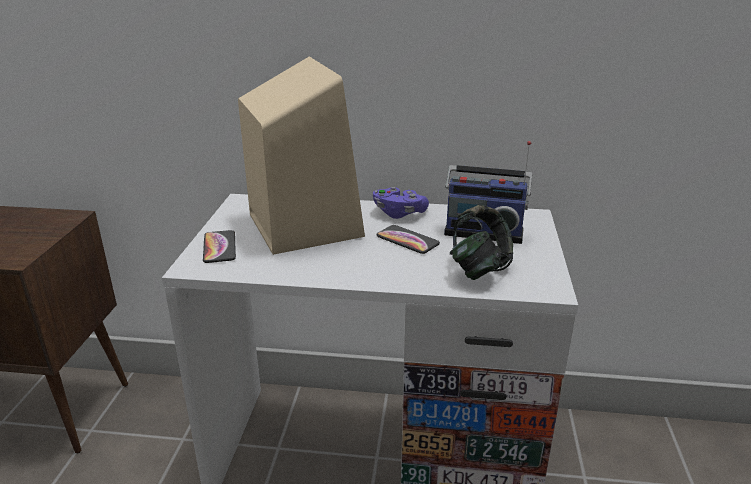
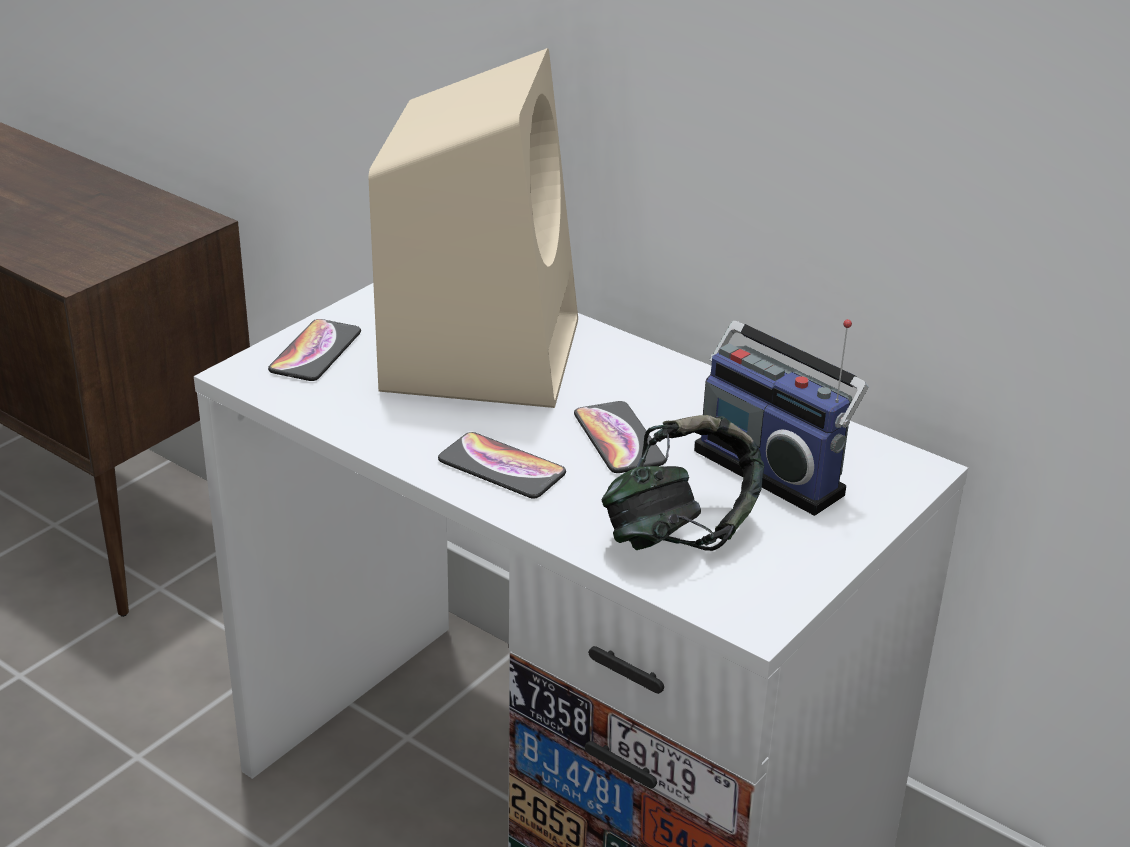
camera: 30 degrees right, 5 degrees up
(370, 267) = (501, 467): none -> phone
(399, 213) = (665, 381): purple game controller -> none

